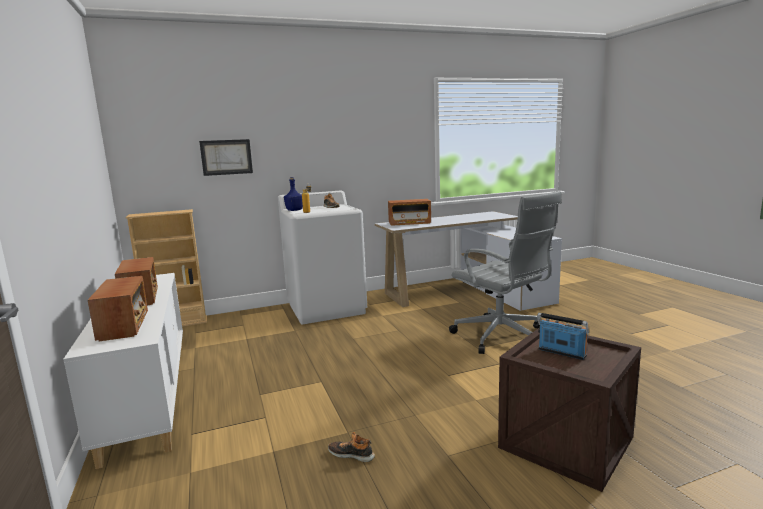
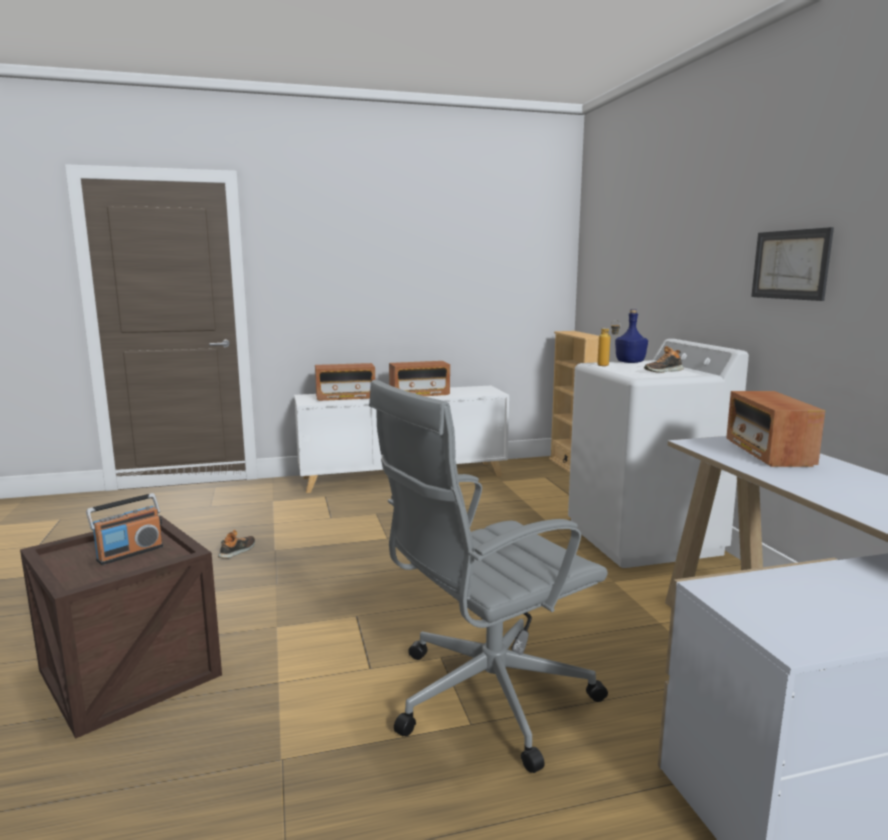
camera: 95 degrees right, 0 degrees up
(226, 157) = (643, 273): picture -> picture (790, 264)

